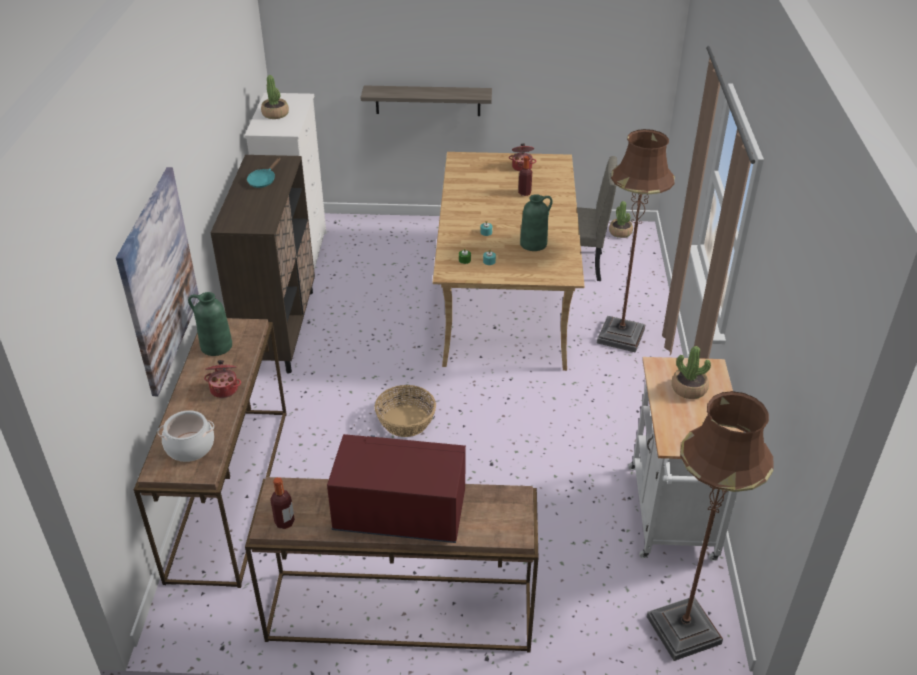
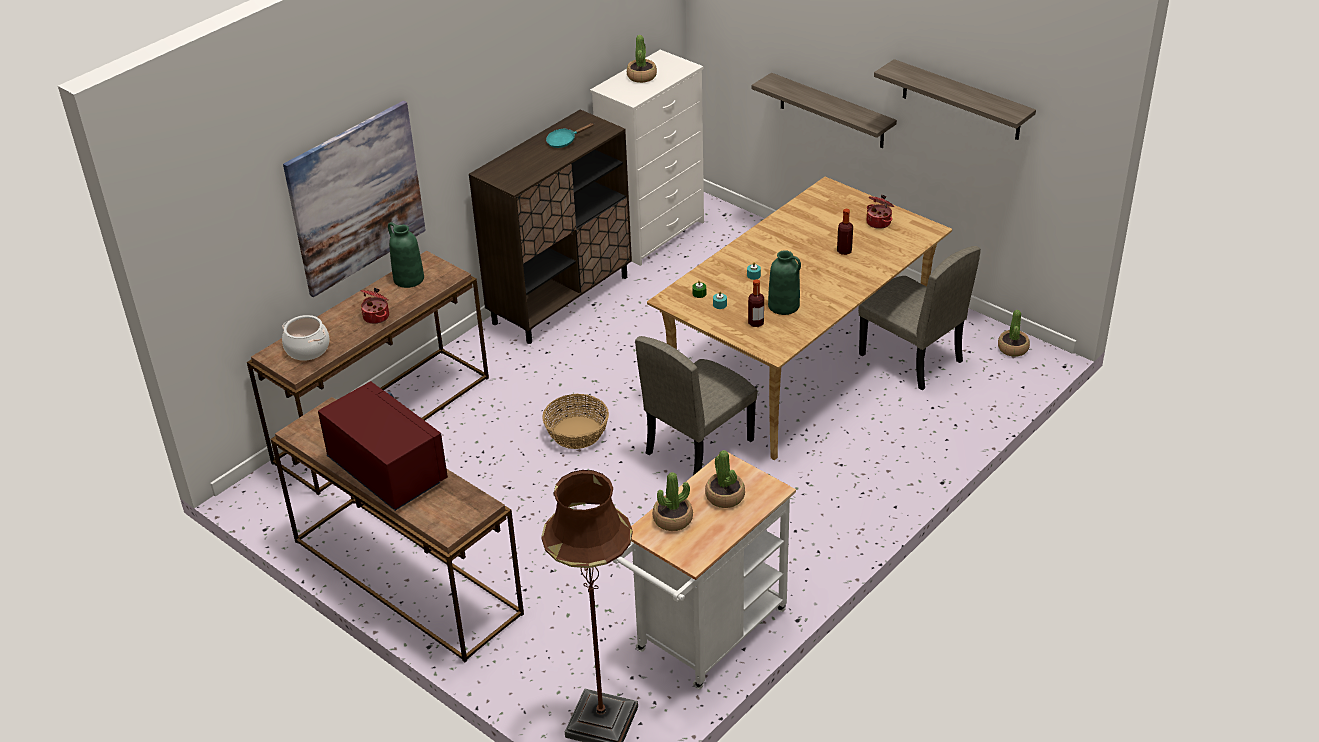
camera: 40 degrees right, 0 degrees up
(284, 522) = (307, 435): bottle -> bottle (756, 323)
(505, 386) = (698, 446): none -> beige chair
(552, 53) = (961, 100): none -> shelf
(620, 336) = (871, 454): brown floor lamp -> none
(678, 425) = (673, 519): none -> potted plant

